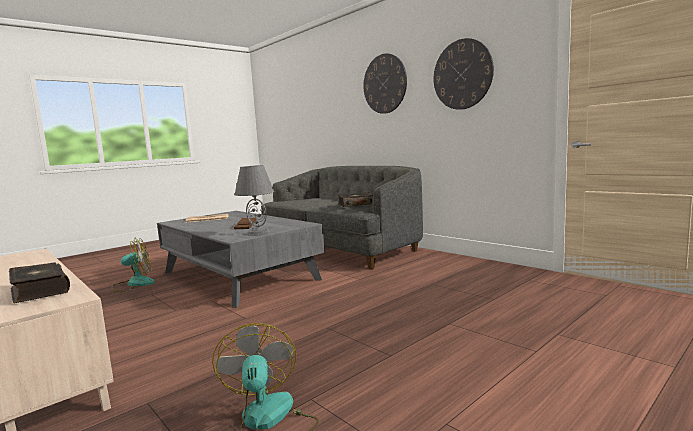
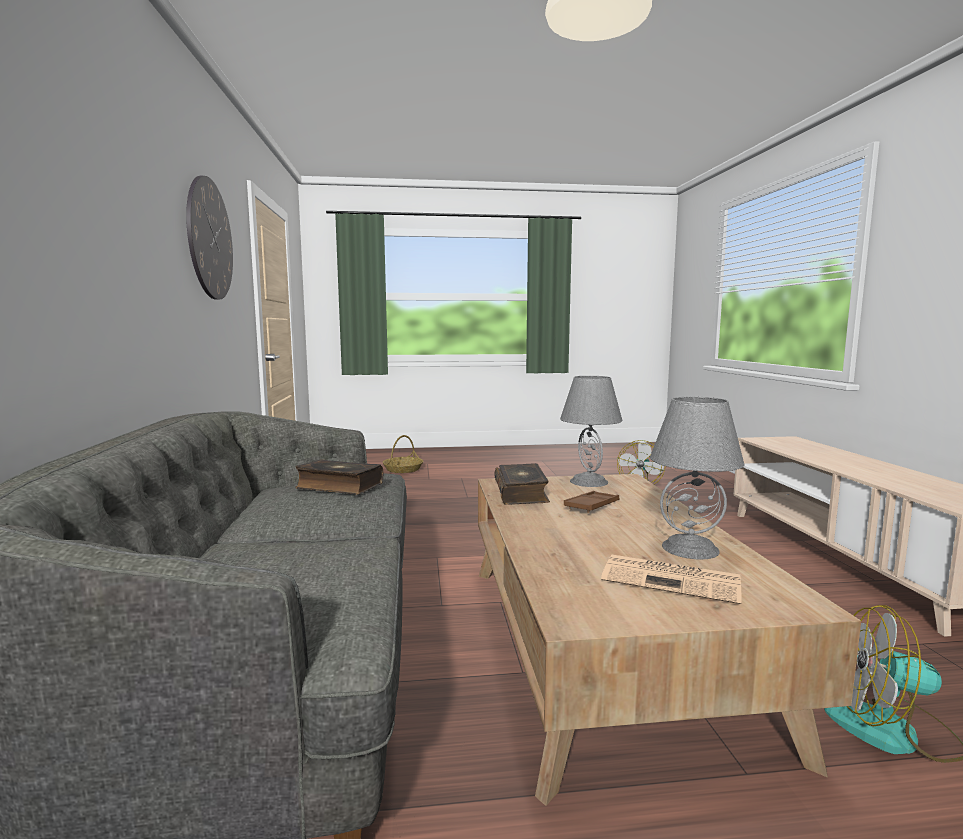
camera: 145 degrees left, 0 degrees up
(39, 291) = (799, 448): book -> book (521, 493)
(200, 224) = (690, 548): none -> grey table lamp
(239, 276) = (603, 644): grey coffee table -> brown coffee table
(384, 84) = (113, 183): wall clock -> none
(640, 339) = (403, 469): none -> basket

